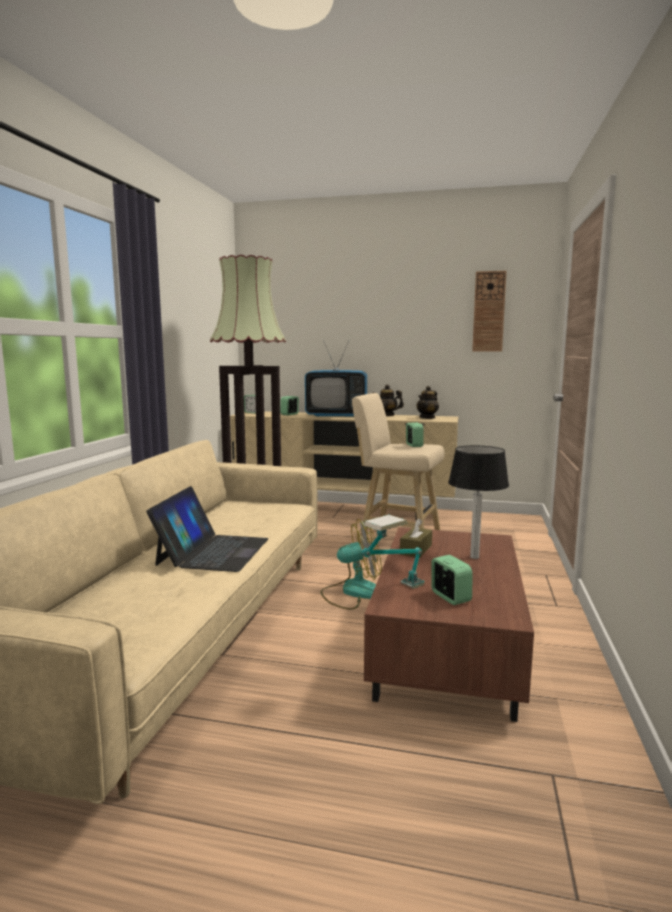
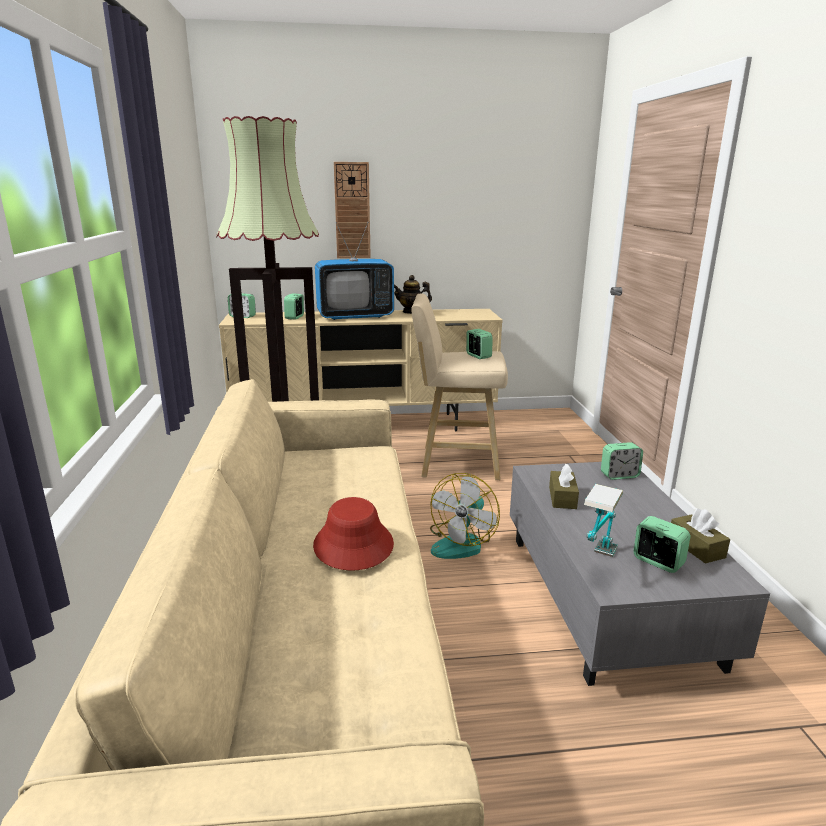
camera: 20 degrees left, 10 degrees up
(213, 551) = (353, 545): laptop -> red hat
(352, 592) = (462, 542): fan -> fan turned 150 degrees clockwise
(427, 417) = (461, 313): teapot -> none
(448, 647) = (606, 595): brown coffee table -> grey coffee table
(475, 557) = (627, 498): table lamp -> none
(487, 543) = (619, 475): none -> alarm clock
(489, 311) = (523, 186): wall clock -> wall clock (352, 211)
(499, 594) = (696, 547): none -> brown tissue box

